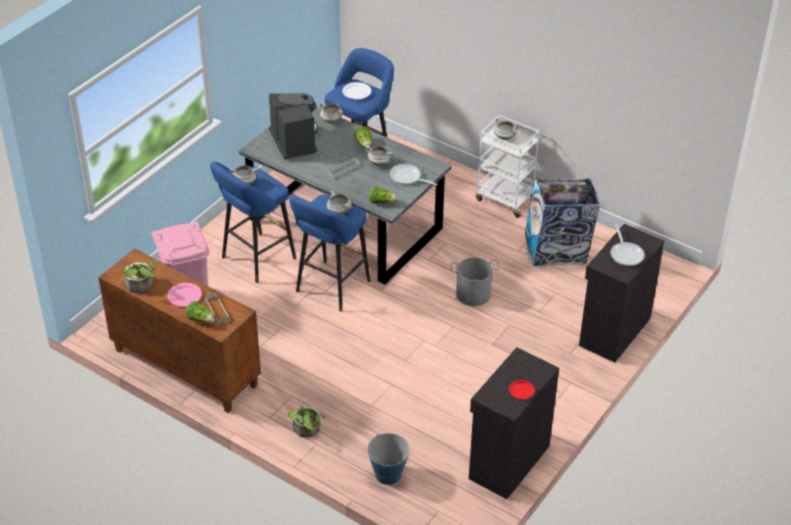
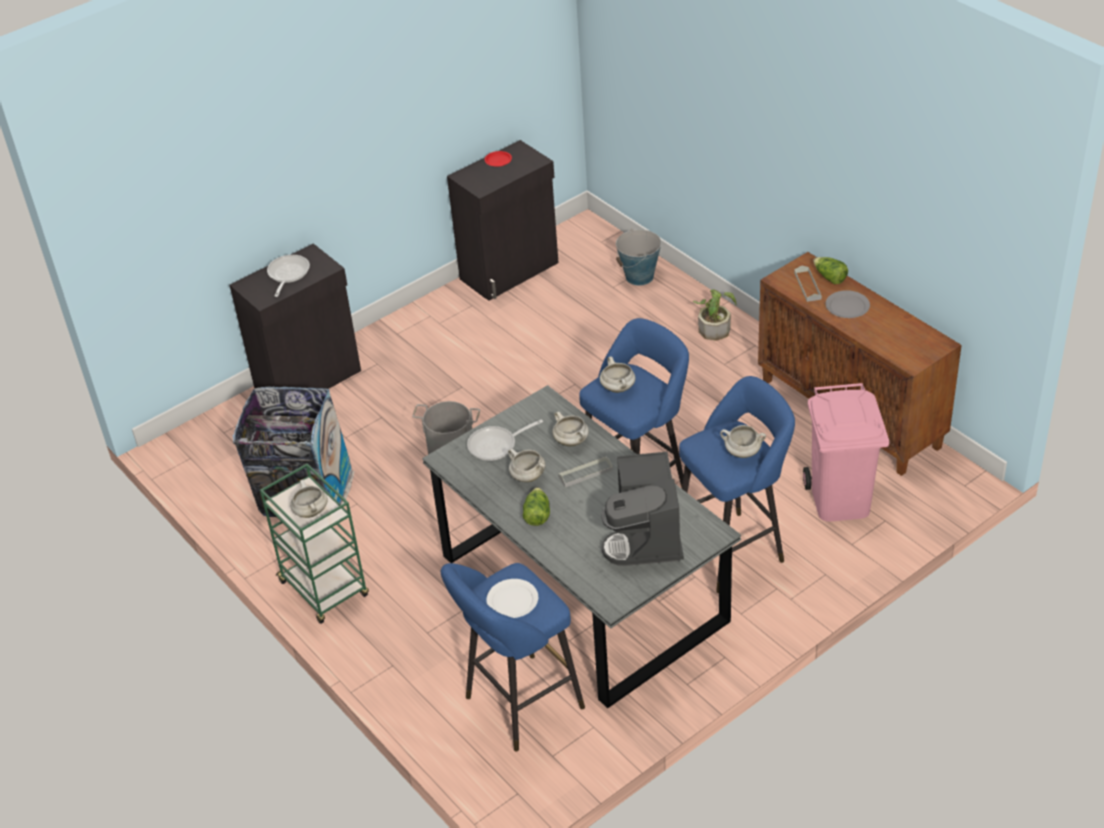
camera: 160 degrees left, 0 degrees up
(141, 286) = (903, 325): potted plant -> none
(185, 296) = (847, 306): pink plate -> grey plate
(331, 120) = (573, 570): white cooking pot -> white cooking pot (572, 441)
(381, 202) = (550, 413): lettuce -> none
(407, 178) = (496, 445): frying pan -> frying pan turned 105 degrees clockwise
(505, 199) = (325, 590): white cart -> green cart

